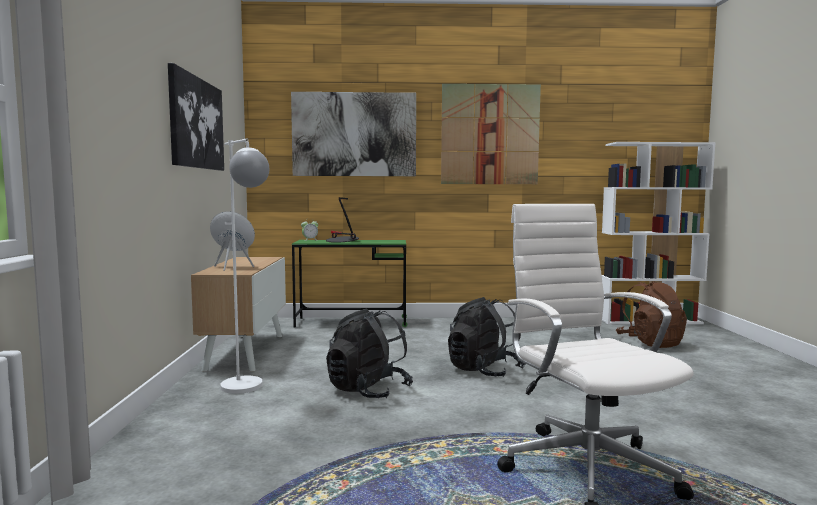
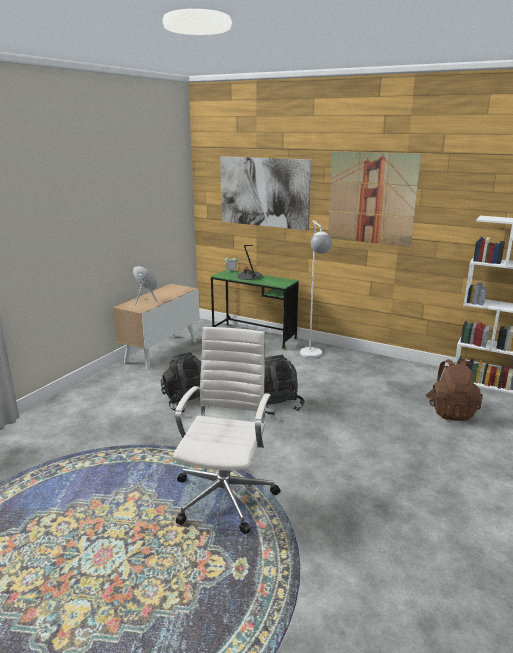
camera: 30 degrees right, 15 degrees up
(196, 123) = (123, 205): picture -> none
(247, 390) = (129, 384): white floor lamp -> white floor lamp (313, 356)

